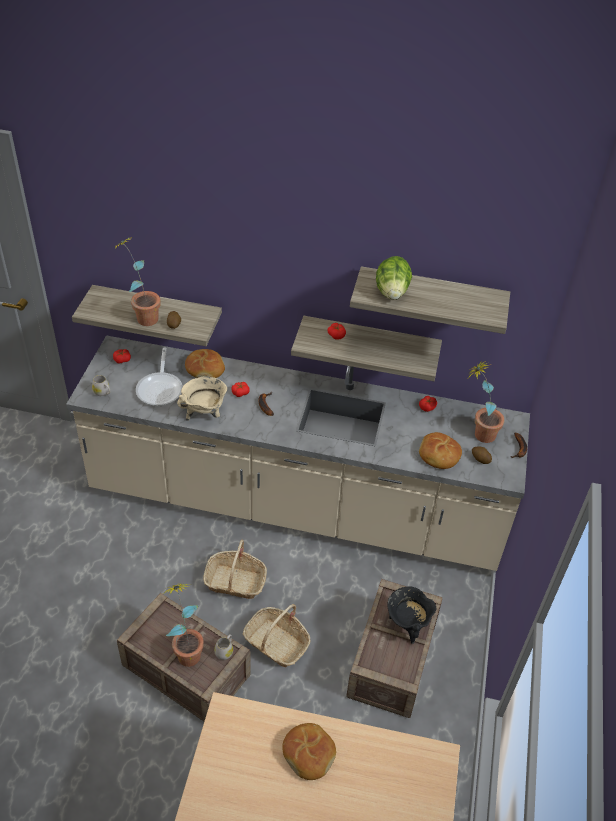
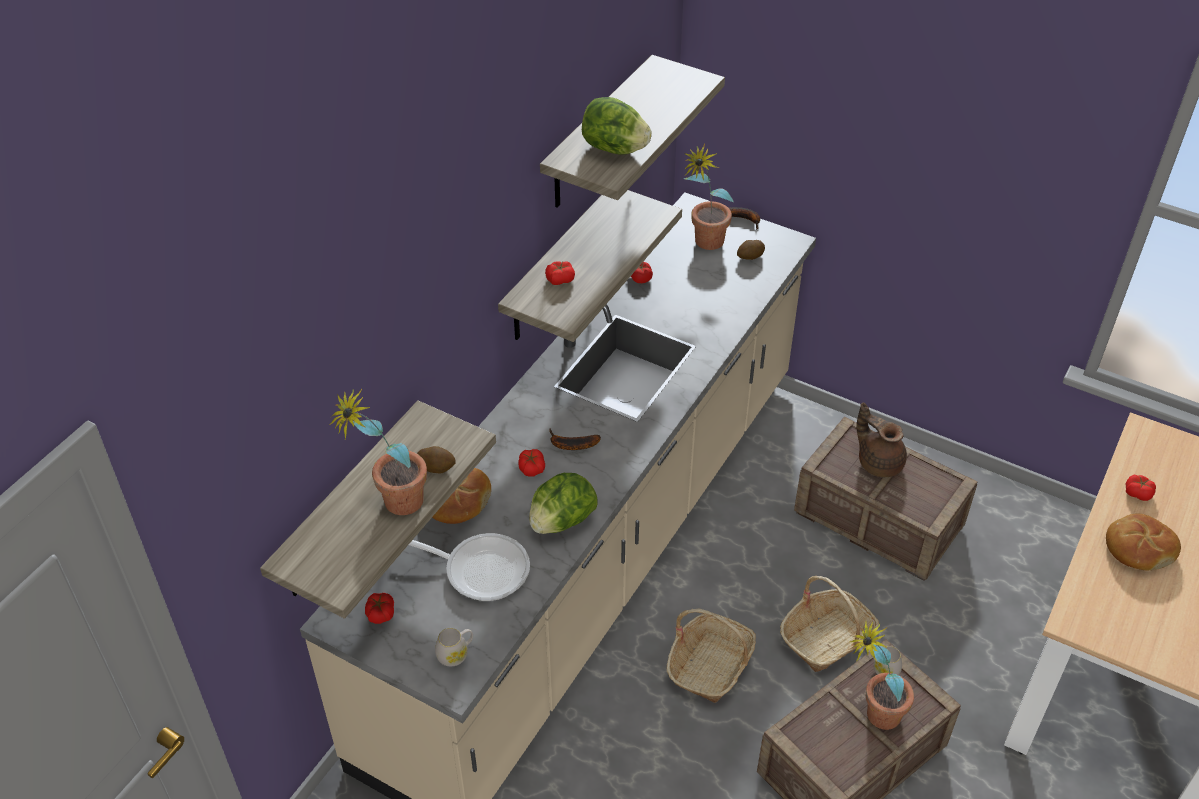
camera: 70 degrees left, 0 degrees up
(204, 413) = (562, 521): beige cooking pot -> lettuce
(368, 752) = (1138, 493): none -> tomato
(407, 625) = (878, 461): black cooking pot -> brown teapot
(438, 456) = (732, 291): bread -> none

